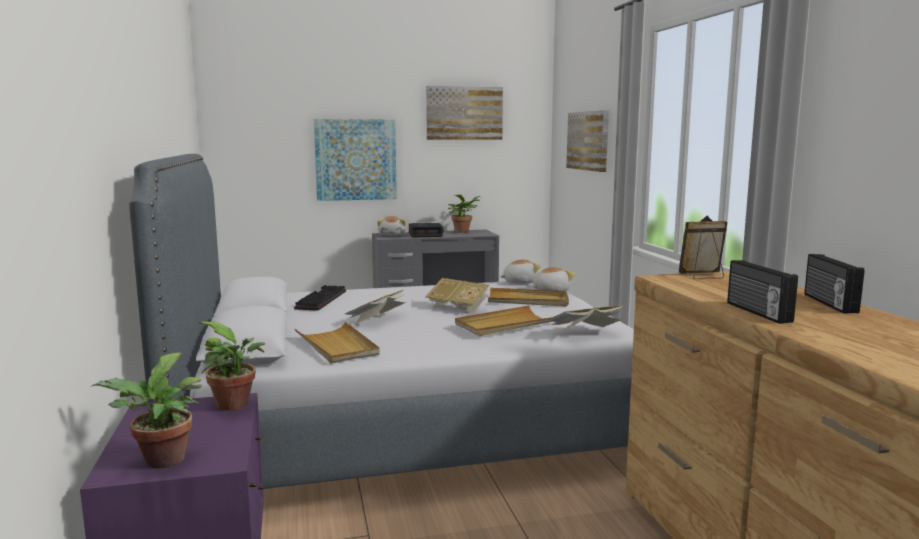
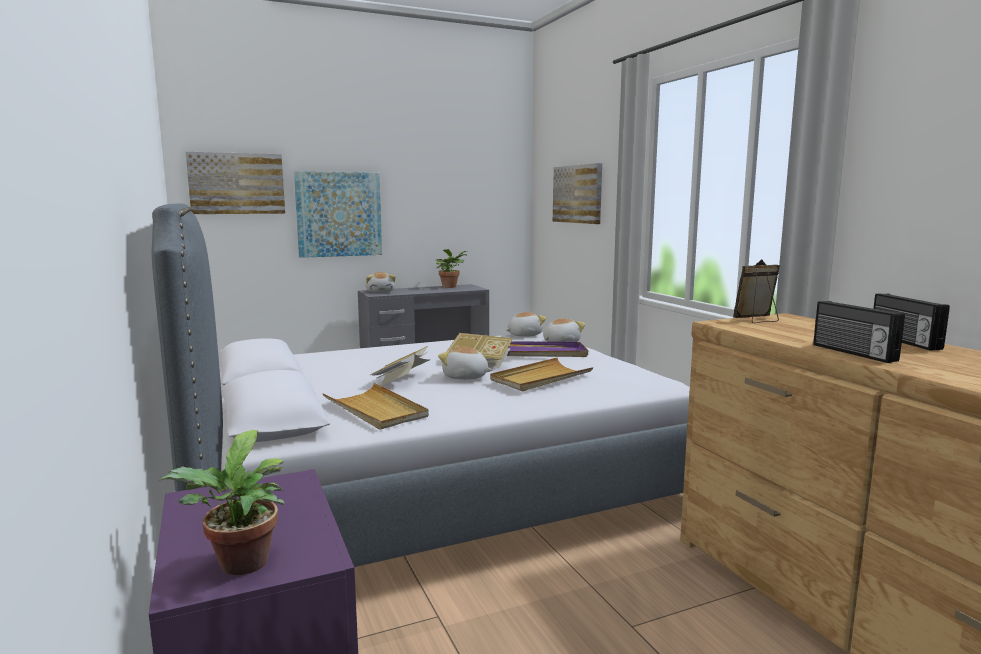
camera: 10 degrees left, 0 degrees up
(236, 405) = (298, 486): potted plant -> none
(320, 299) = (328, 361): keyboard -> none
(425, 235) = (415, 290): alarm clock -> none
(435, 320) = (465, 377): none -> plush toy
(464, 113) = (448, 167): picture -> picture (236, 183)
(528, 300) = (545, 353): beige tray -> purple tray
(585, 333) = (625, 382): book -> none

